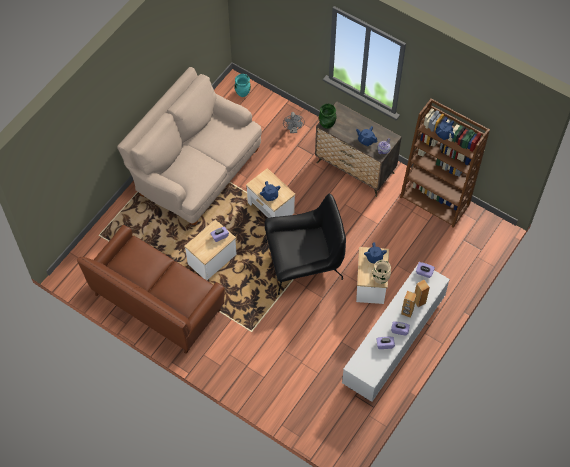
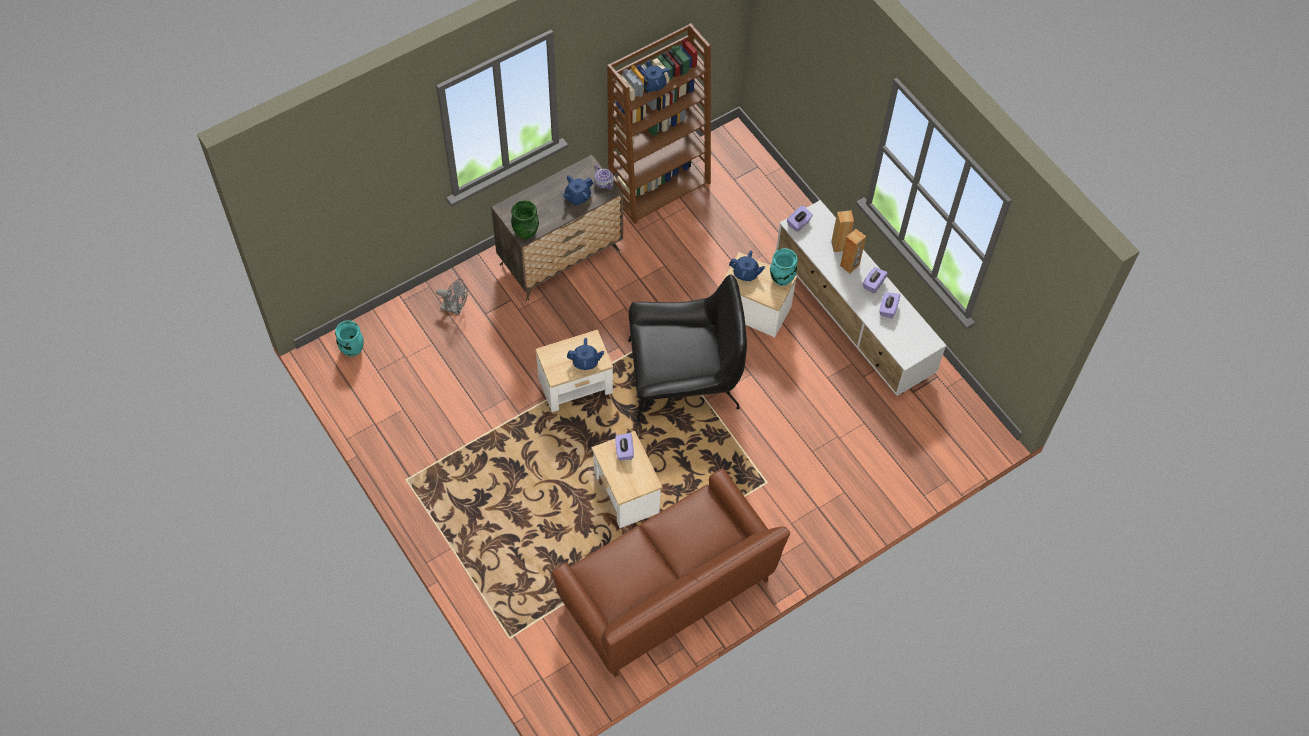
camera: 70 degrees left, 0 degrees up
(195, 171) = (461, 462): beige sofa -> none
(304, 261) = (684, 376): black armchair -> black armchair turned 75 degrees clockwise
(380, 279) = (781, 279): beige vase -> turquoise vase

